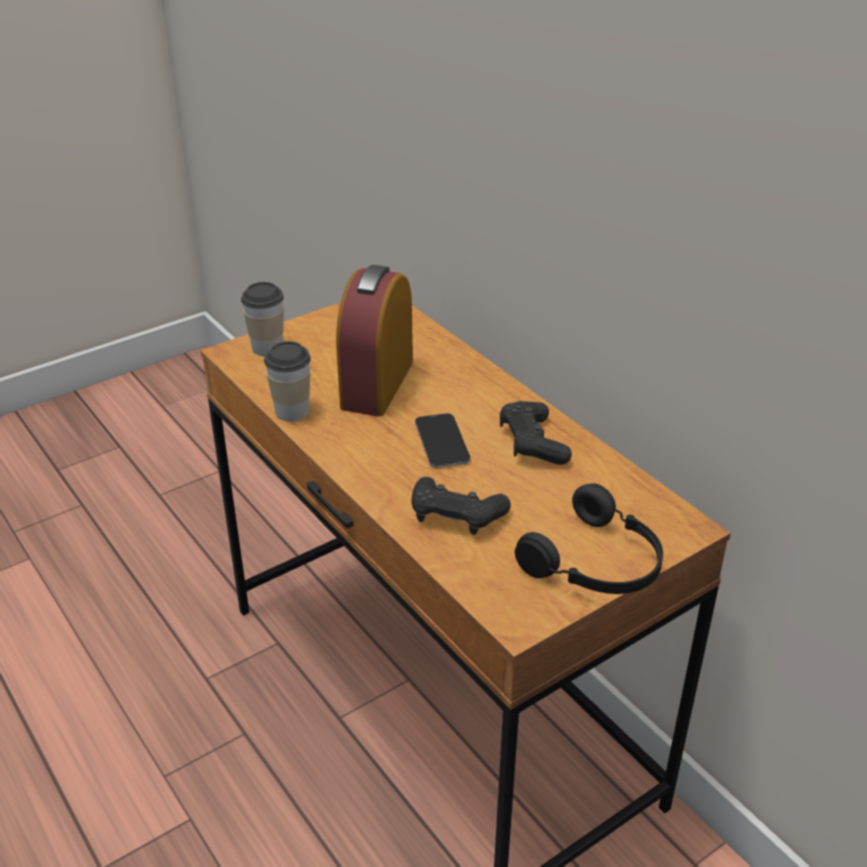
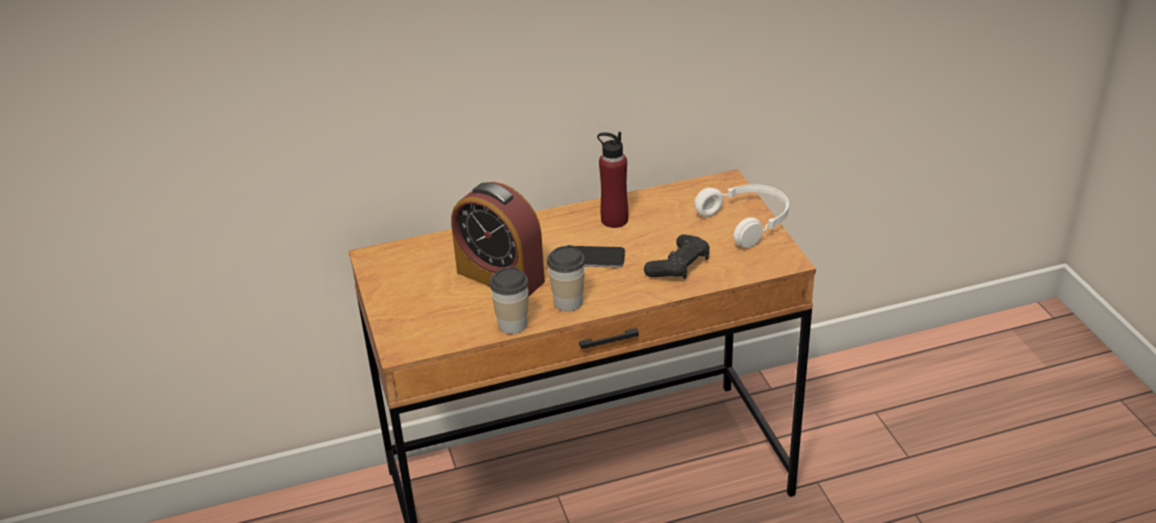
camera: 70 degrees left, 0 degrees up
(267, 348) = (407, 328): cup -> cup (568, 302)
(532, 443) = (614, 220): black game controller -> red bottle
(597, 564) = (748, 221): black headphones -> white headphones

